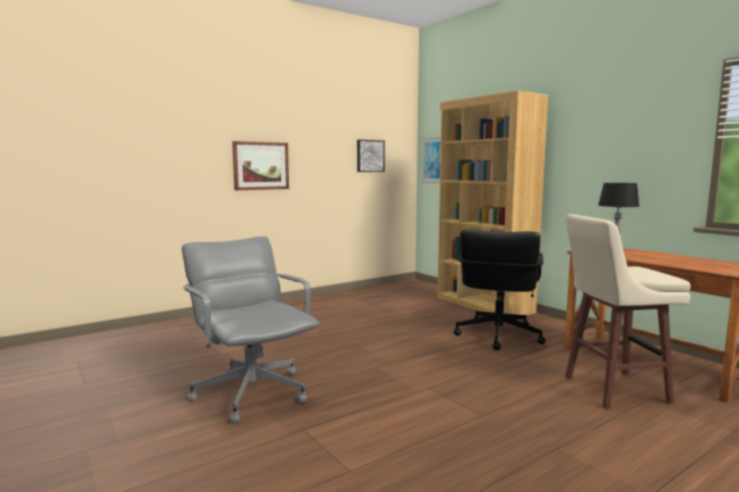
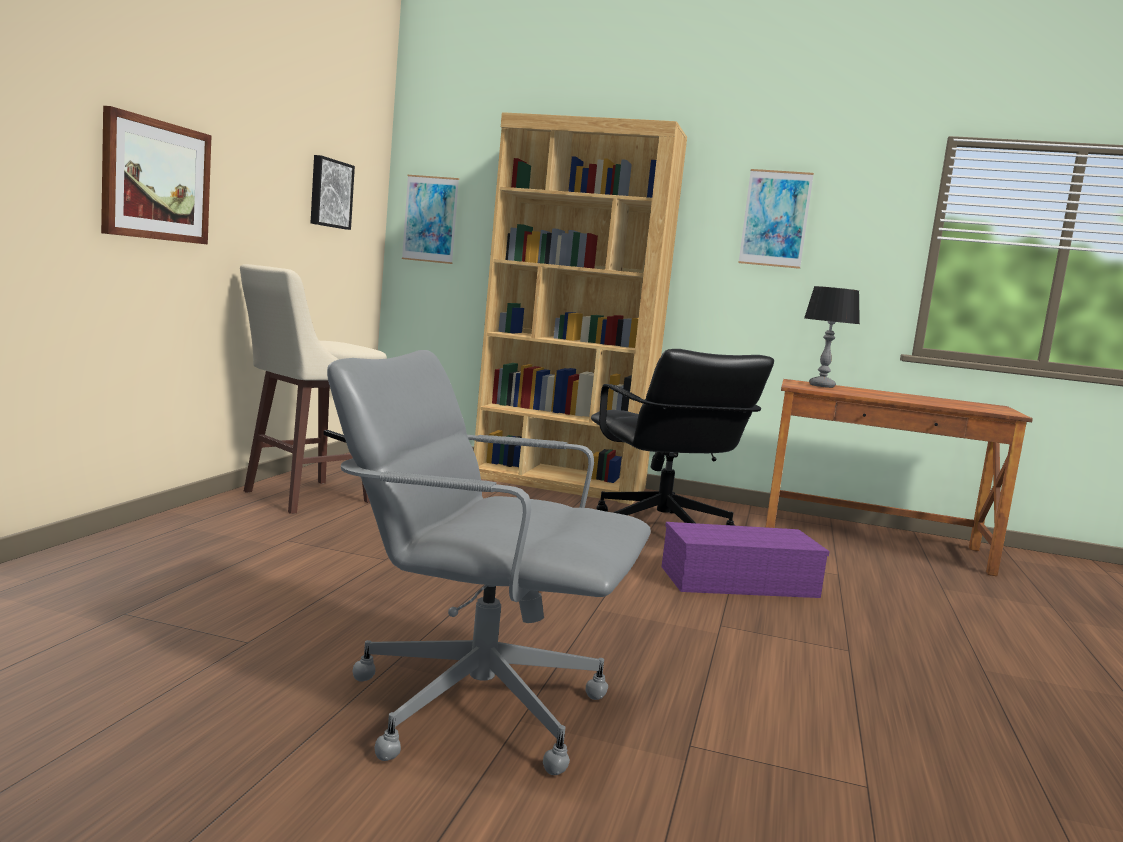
camera: 40 degrees left, 0 degrees up
(490, 369) = (740, 581): none -> purple storage box
(603, 138) = (775, 218): none -> picture
(612, 389) = (896, 582): beige stool -> beige stool (303, 497)

